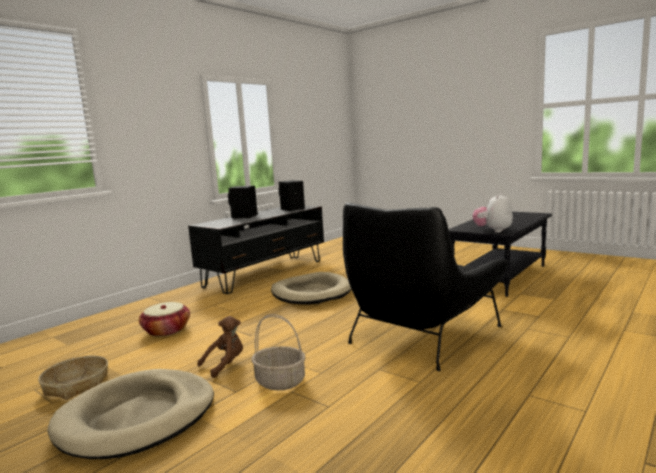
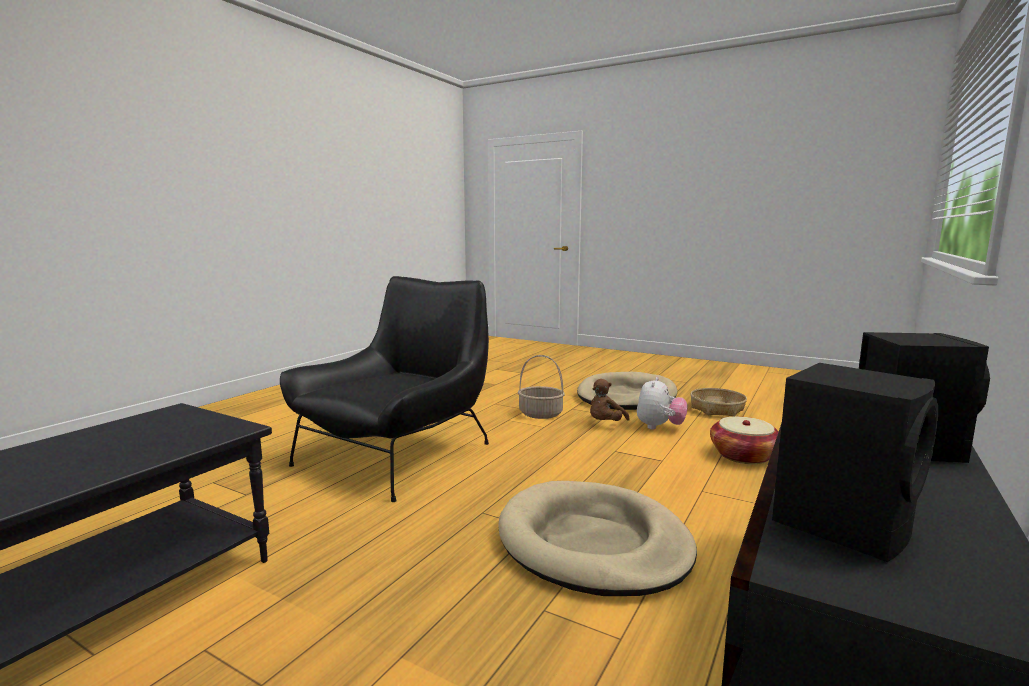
camera: 170 degrees right, 0 degrees up
(493, 231) = (179, 417): plush toy -> plush toy (659, 427)

